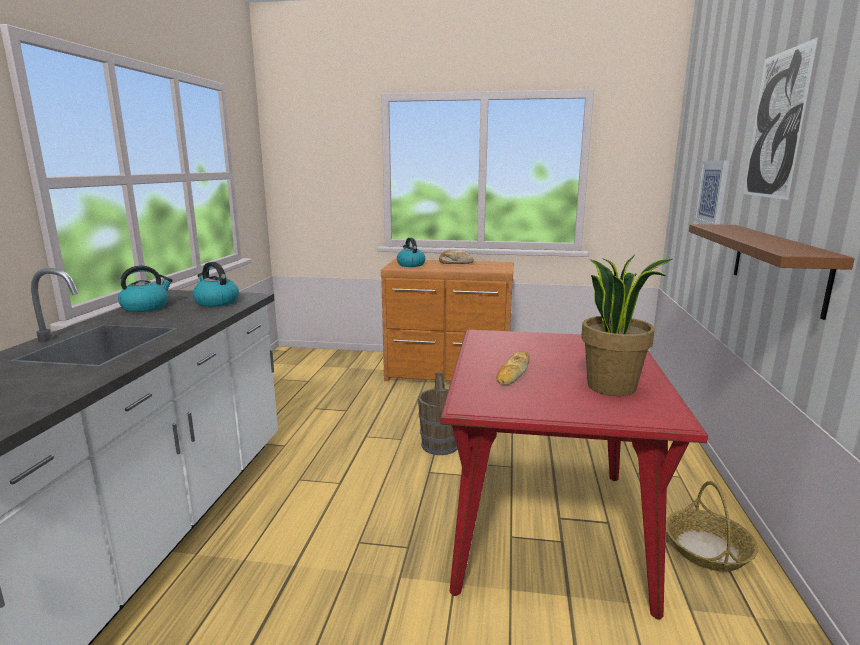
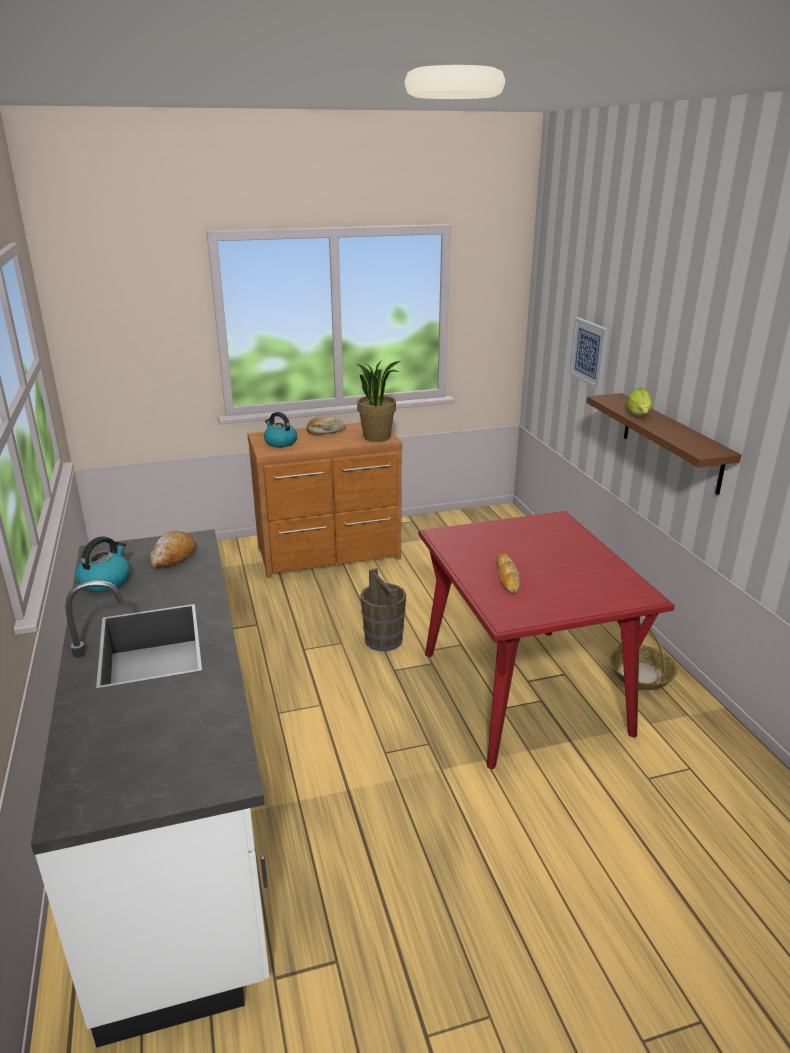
camera: 25 degrees left, 10 degrees up
(216, 302) = (173, 556): kettle -> bread
(612, 386) = (588, 574): potted plant -> potted plant (377, 436)
(736, 233) = (639, 416): none -> lettuce
(776, 125) = (661, 320): picture -> none

